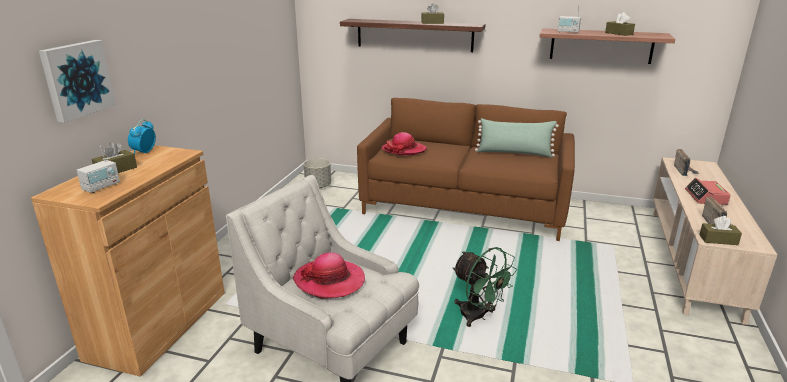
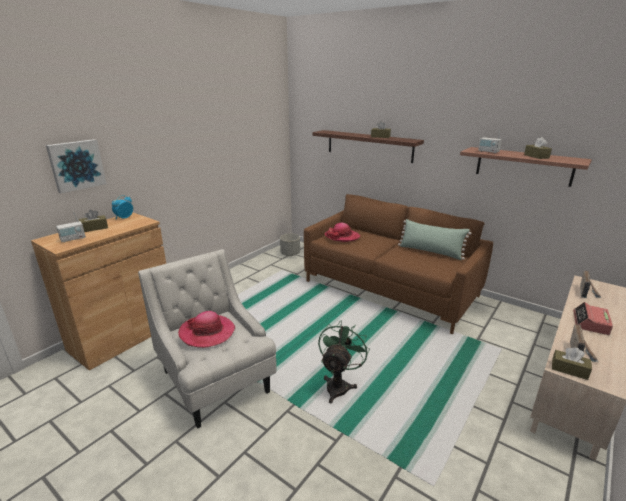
camera: 20 degrees right, 0 degrees up
(478, 316) = (339, 385): green fan -> green fan turned 135 degrees counterclockwise

